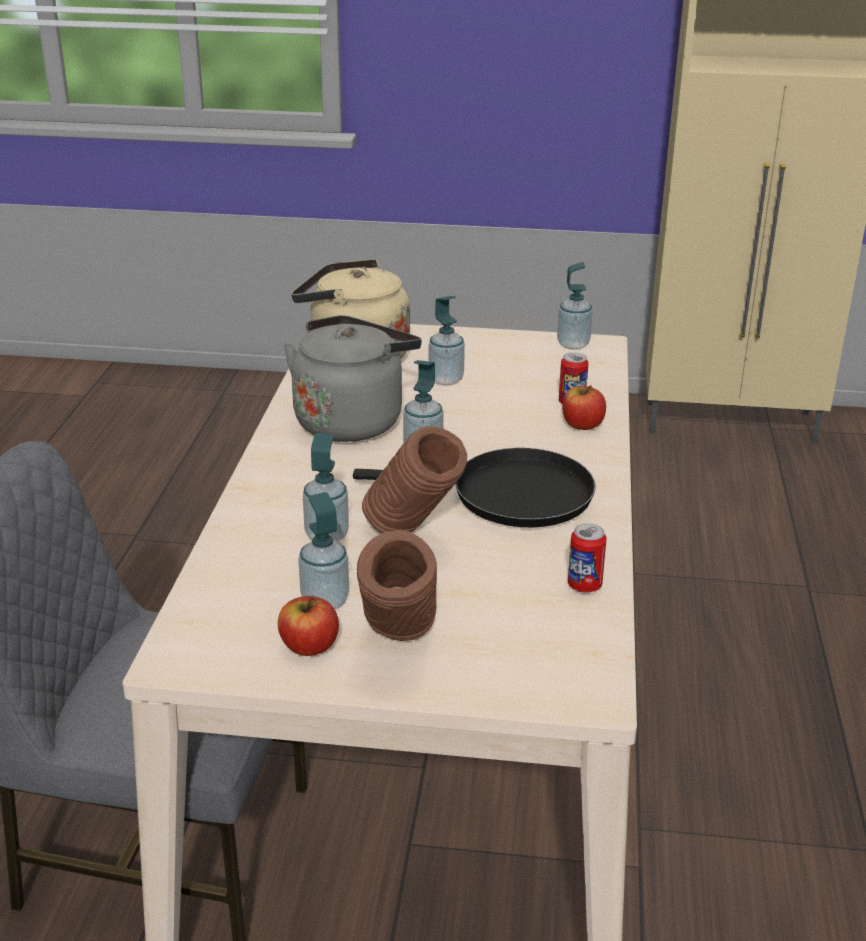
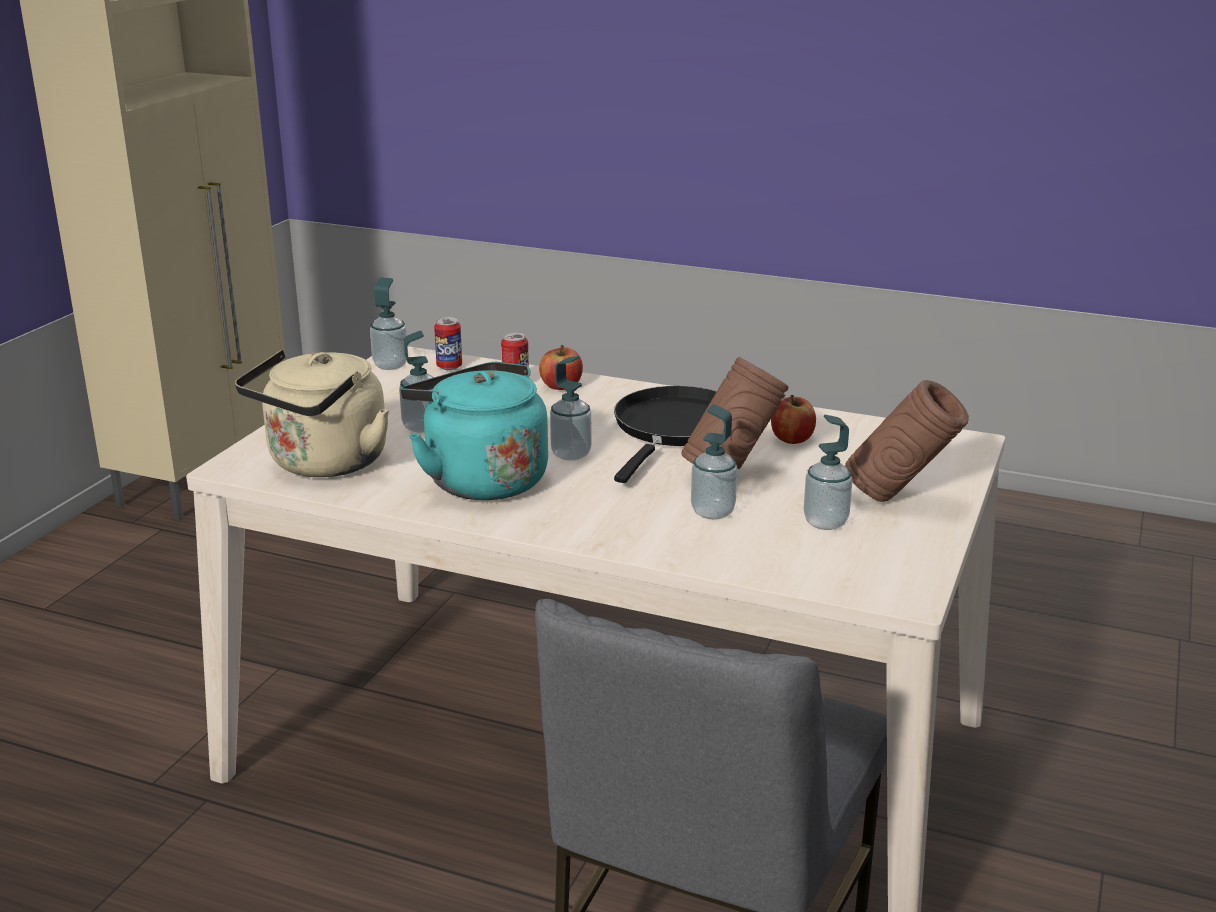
camera: 75 degrees left, 5 degrees down
(309, 646) = (893, 534): apple -> apple (792, 439)
(352, 420) = (481, 479): grey kettle -> turquoise kettle
(584, 585) = (825, 423): can -> can (449, 367)

